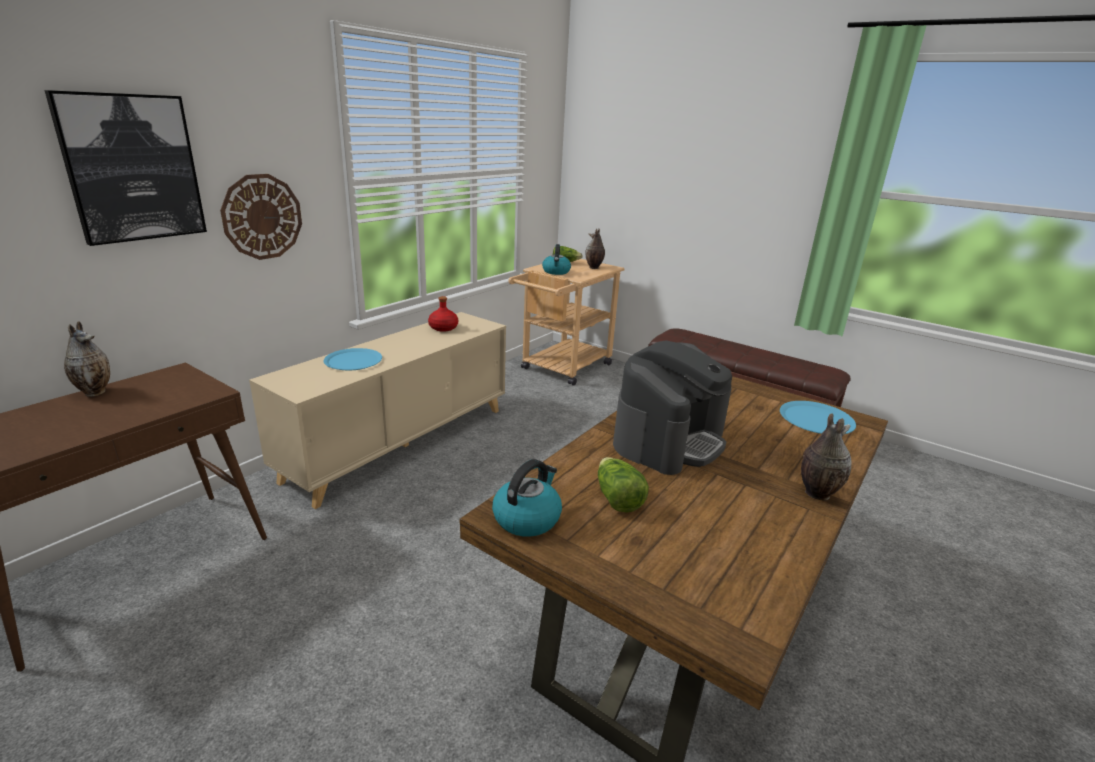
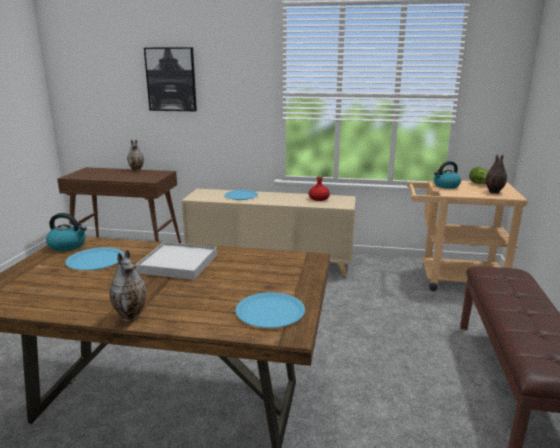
camera: 65 degrees right, 5 degrees down
(262, 217) = (226, 108): wall clock -> none
(617, 498) = (95, 260): lettuce -> blue plate
(669, 440) = (178, 263): coffee machine -> white tray

